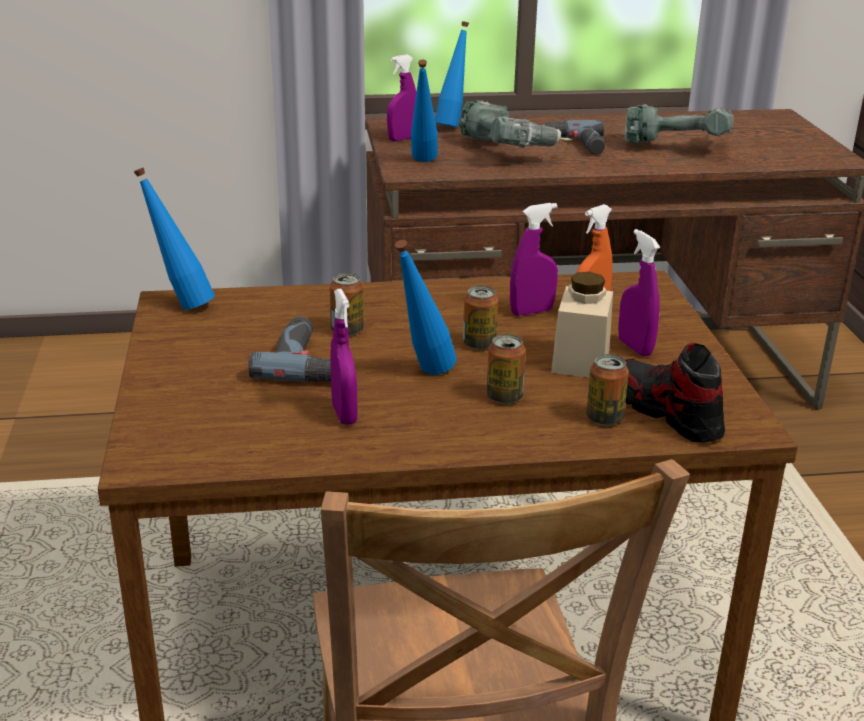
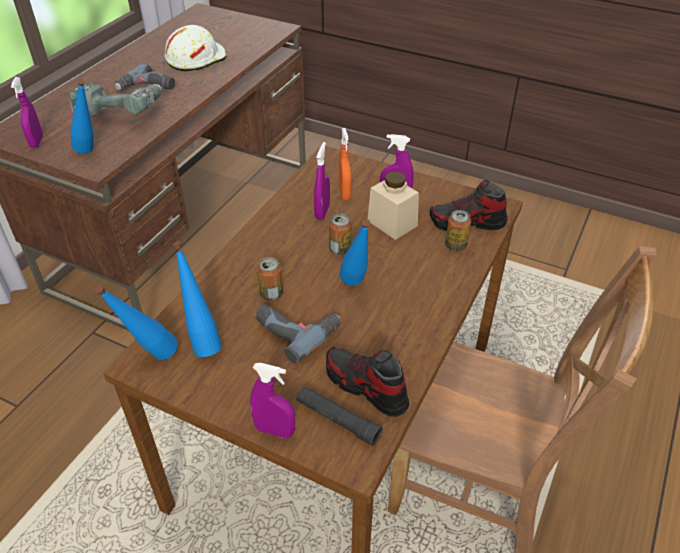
camera: 55 degrees left, 15 degrees up
(192, 431) = (337, 420): none -> black flashlight
(260, 433) = (366, 387): none -> shoe
(344, 414) = (373, 340): purple spray bottle -> purple spray bottle (275, 430)
(452, 125) = (45, 112): blue bottle -> blue bottle (202, 341)
(504, 397) = (406, 268): can -> none
(676, 145) = (196, 59): power drill -> white hard hat

